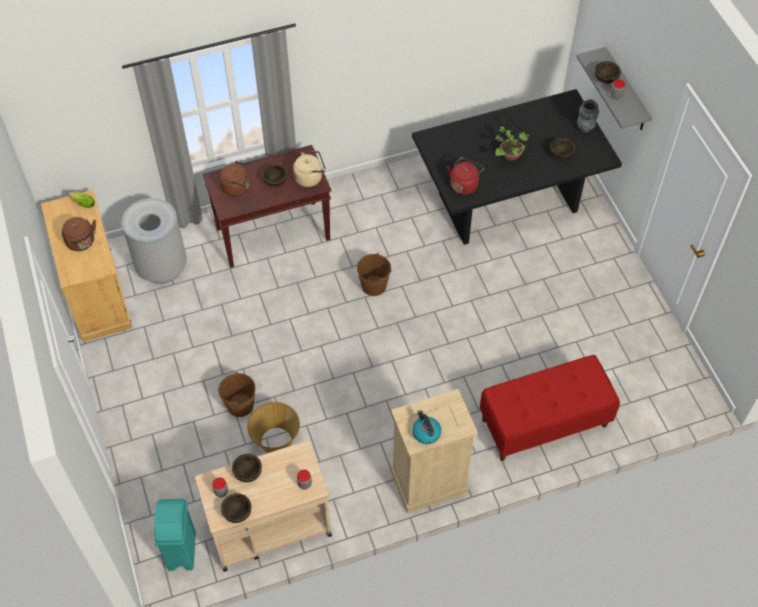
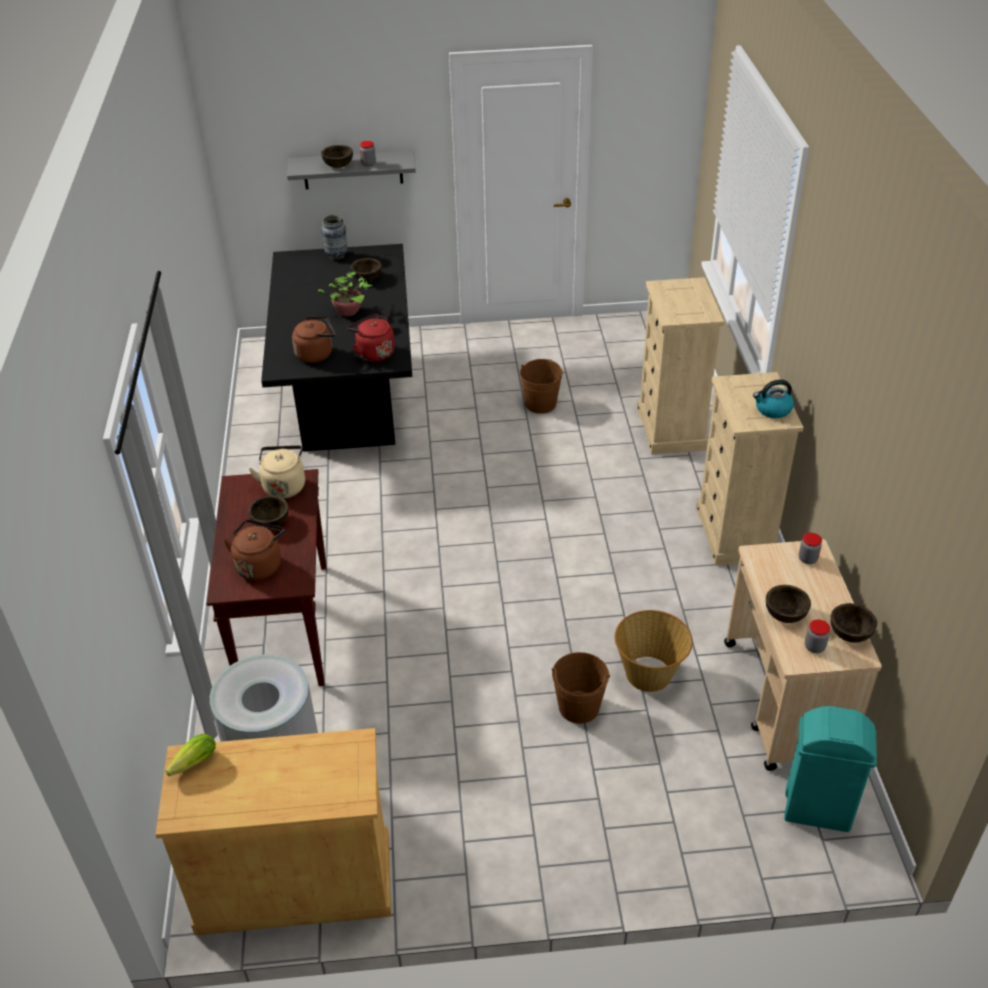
camera: 75 degrees left, 15 degrees down
(82, 243) = (286, 772): brown kettle -> brown kettle (316, 354)
(374, 285) = (424, 535): brown bucket -> brown bucket (540, 404)
(544, 423) = (671, 429): red bench -> beige dresser

